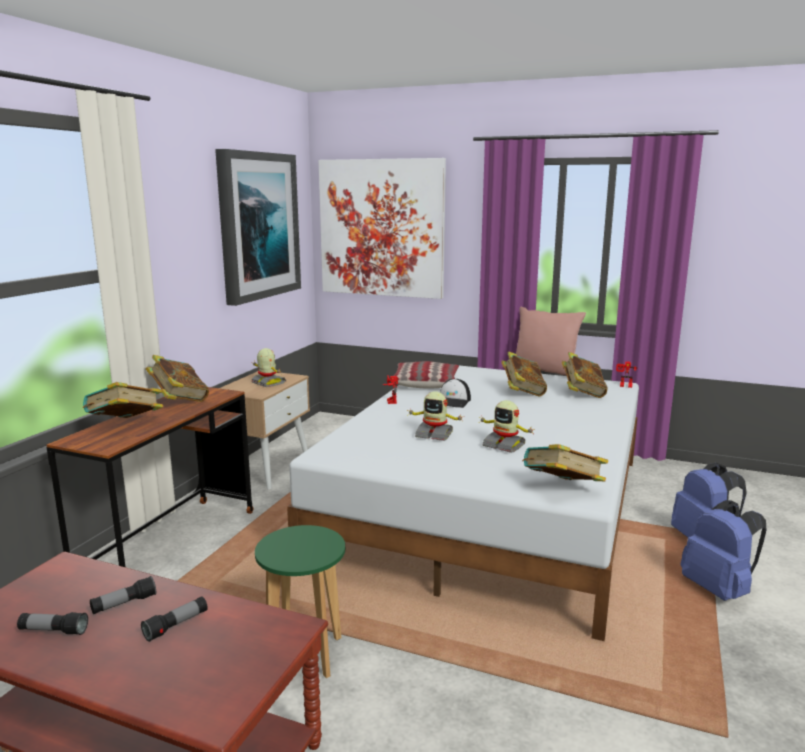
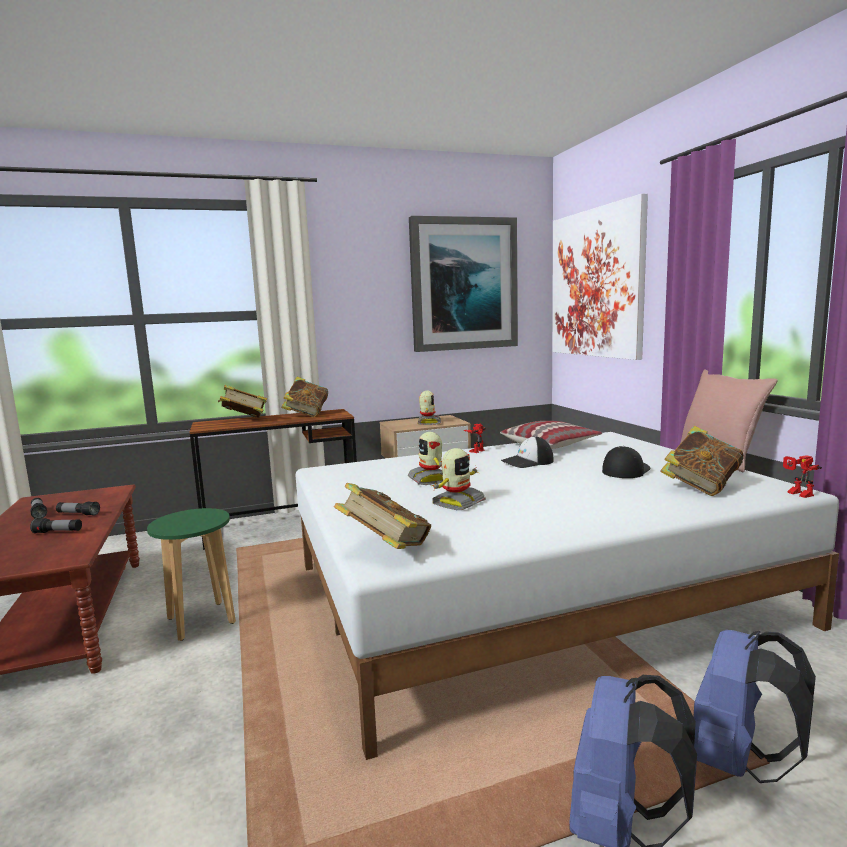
camera: 50 degrees right, 5 degrees down
(504, 445) = (457, 503): toy robot -> toy robot turned 135 degrees counterclockwise
(522, 392) = (625, 470): book -> cap

